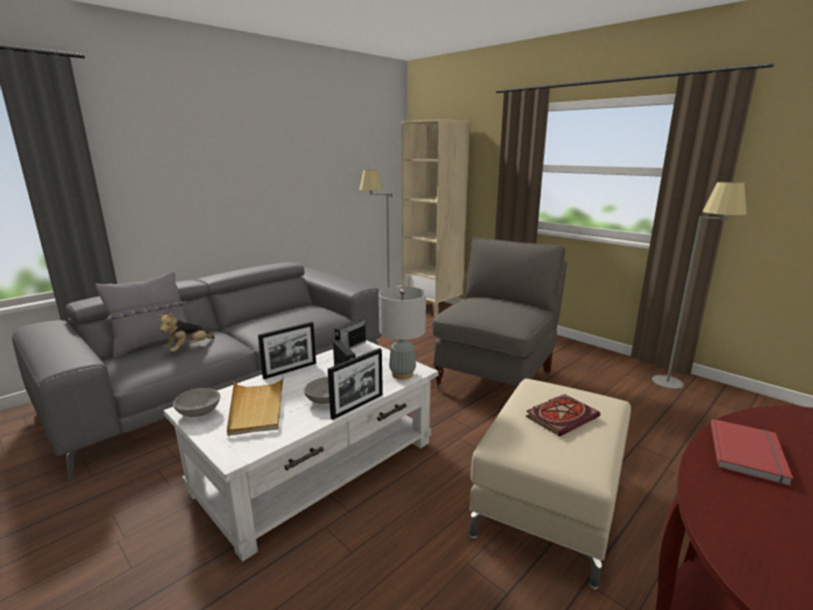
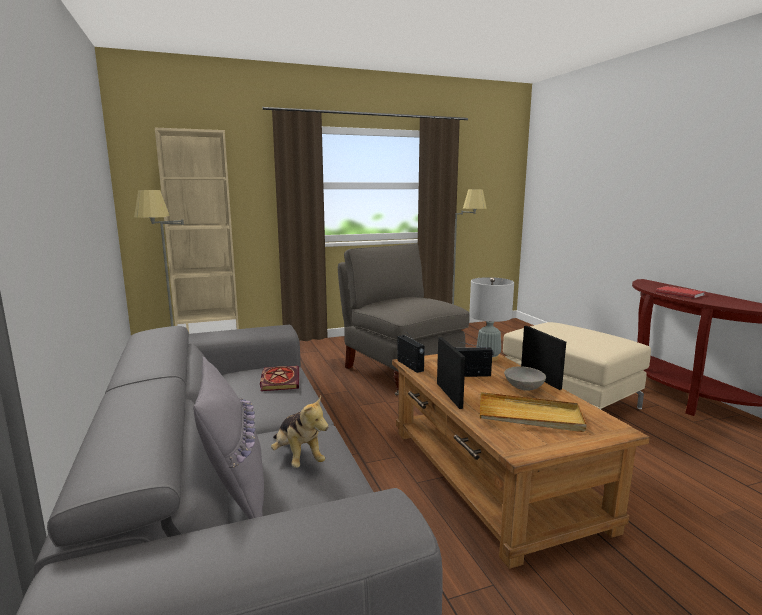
camera: 65 degrees left, 5 degrees down
(198, 412) = (530, 445): grey bowl -> none
(318, 465) = (491, 475): white coffee table -> brown coffee table
(562, 416) = (572, 333): book -> book (279, 380)

